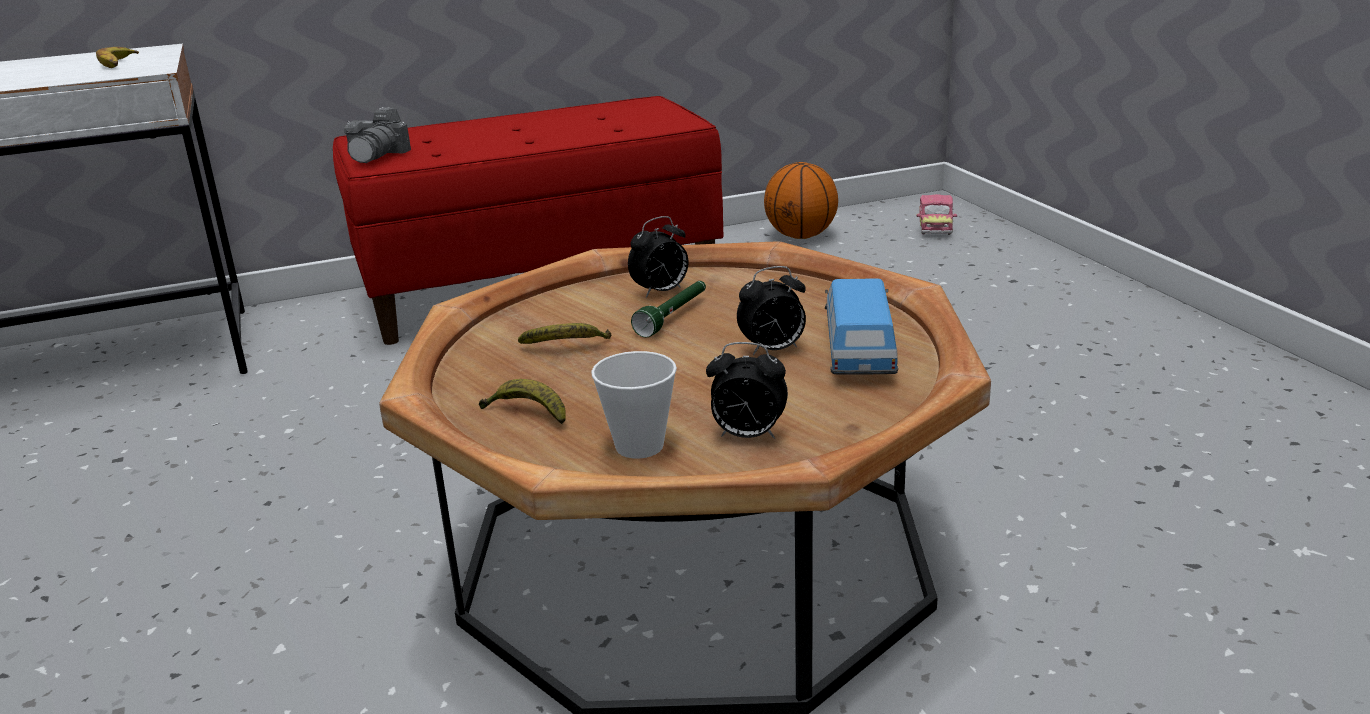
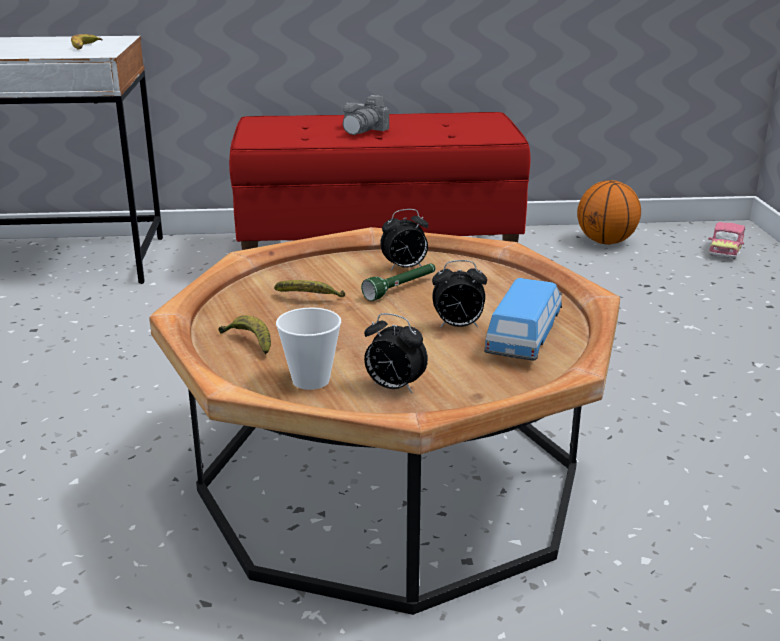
camera: 15 degrees right, 0 degrees up
(378, 155) = (261, 134): camera -> camera (364, 130)

